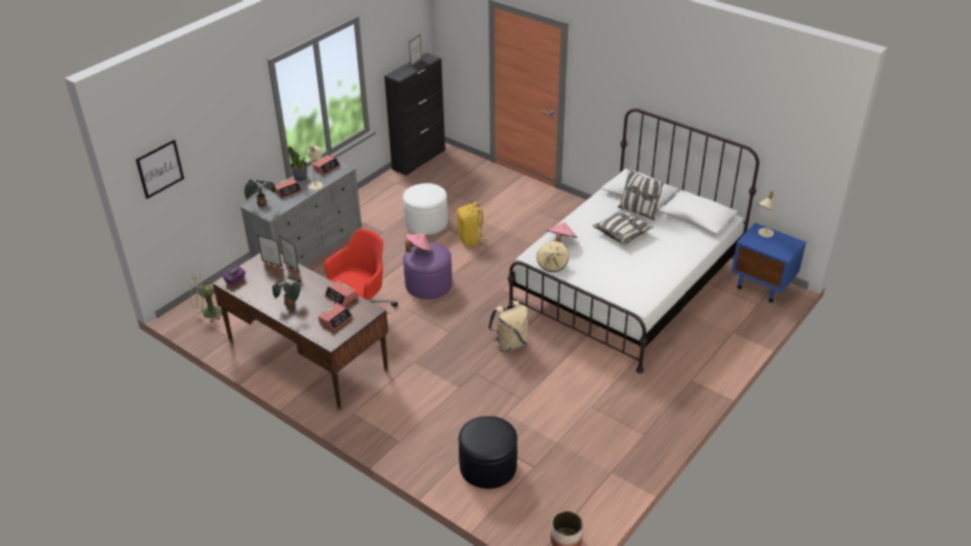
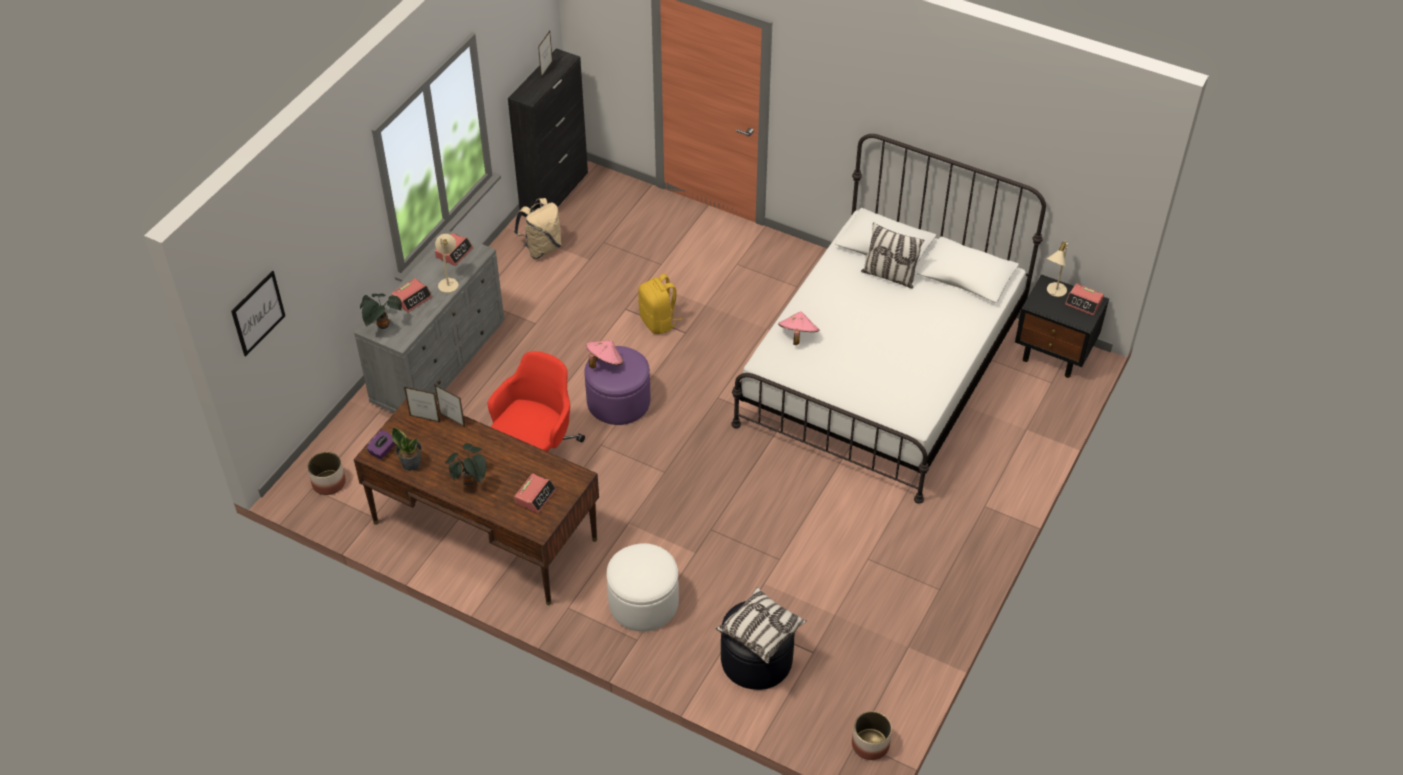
camera: 10 degrees left, 10 degrees up
(207, 314) = (329, 483): beige fan -> planter
(300, 177) = (423, 273): potted plant -> potted plant (411, 463)
(341, 297) = (533, 460): alarm clock -> alarm clock (1084, 303)
(426, 222) = (591, 300): white ottoman -> white ottoman (643, 602)
(510, 344) = (746, 480): beige backpack -> beige backpack (541, 248)
(552, 264) = (793, 373): beige hat -> none
(622, 233) = (874, 313): pillow -> pillow (761, 631)
(763, 286) = (1054, 354): blue nightstand -> black nightstand

